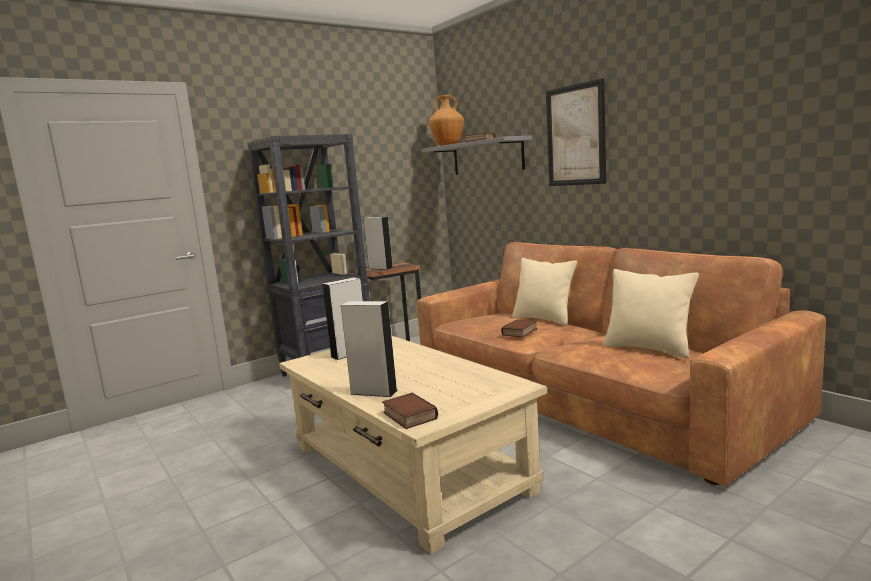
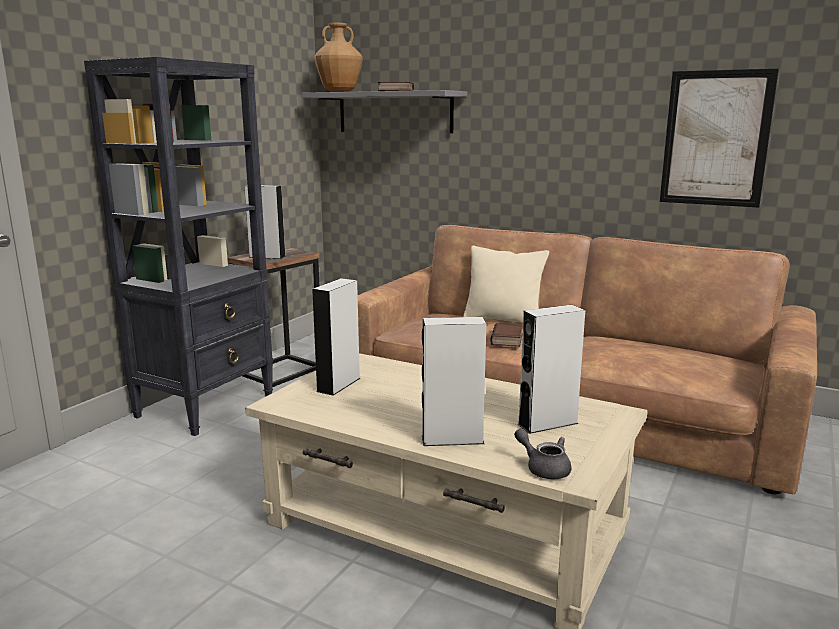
camera: 25 degrees left, 5 degrees up
(408, 416) = (544, 468): book -> grey teapot
(453, 388) = (547, 424): none -> grey speaker
(575, 135) = (531, 98): picture -> picture (715, 138)
(648, 348) = (669, 353): beige pillow -> none

